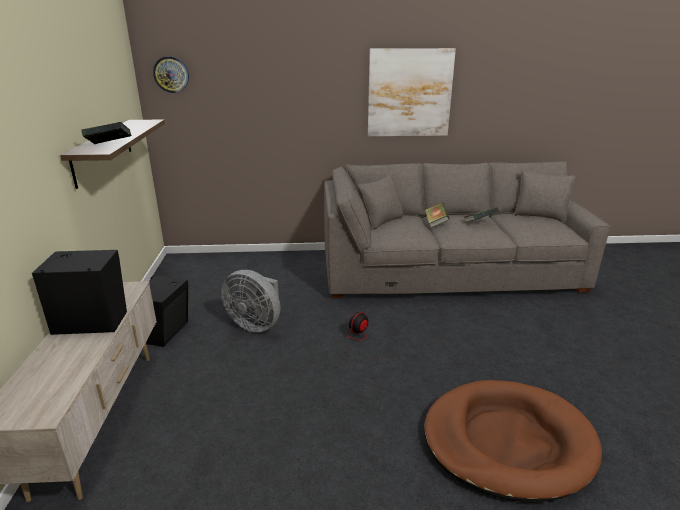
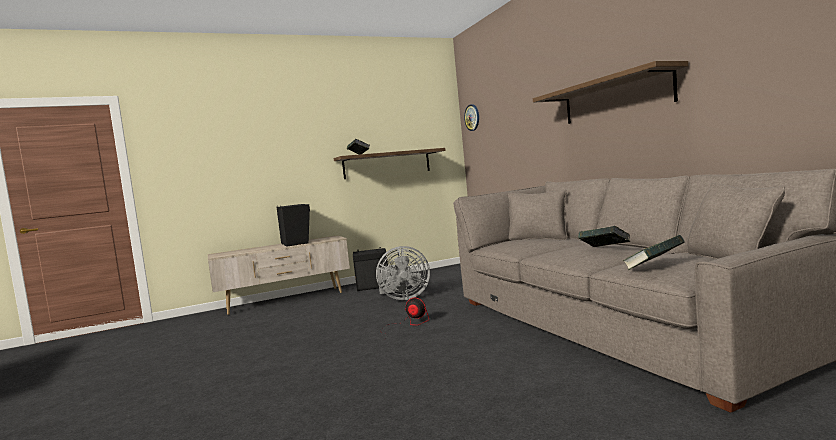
camera: 70 degrees right, 20 degrees down
(256, 324) = (403, 298): grey fan -> grey fan turned 105 degrees counterclockwise
(409, 93) = (615, 97): picture -> shelf
(436, 223) = (574, 246): book -> book (654, 268)
(507, 442) = (291, 398): brown dog bed -> none

